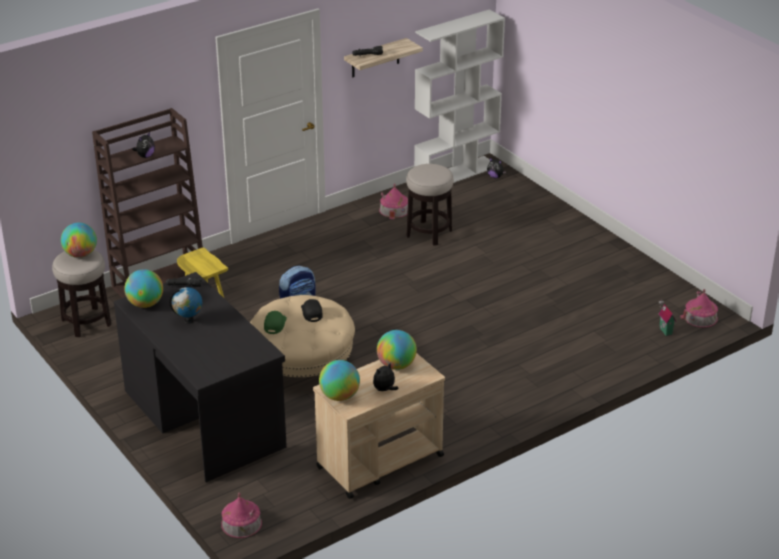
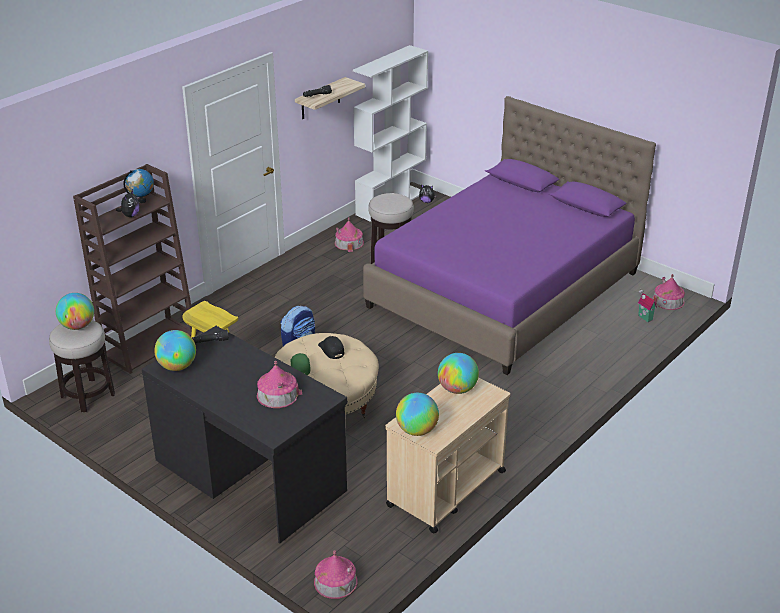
camera: 15 degrees left, 0 degrees up
(188, 320) = (231, 377): globe -> globe (142, 201)
(223, 343) = (277, 394): none -> toy house
(384, 390) = (458, 416): plush toy -> none
(531, 281) = (504, 290): none -> purple bed

